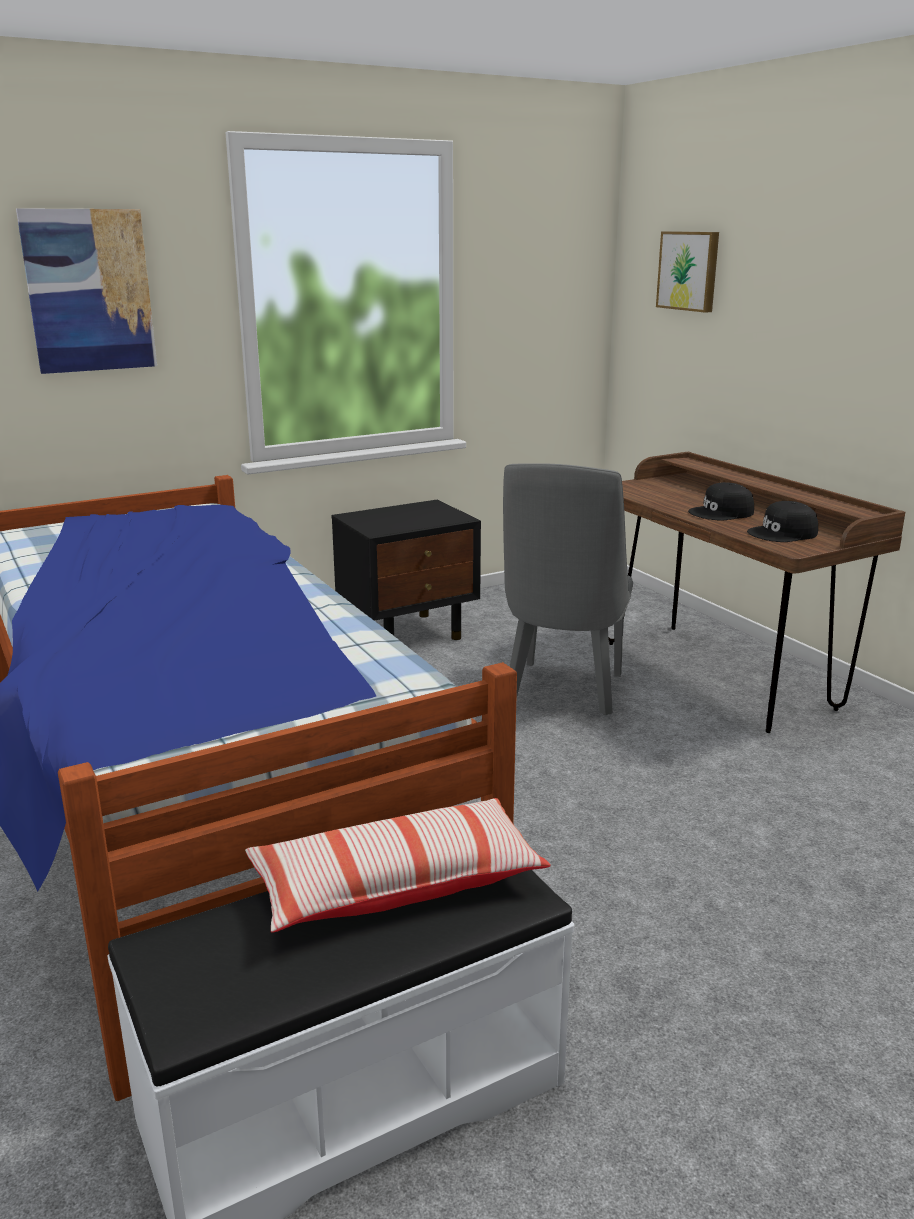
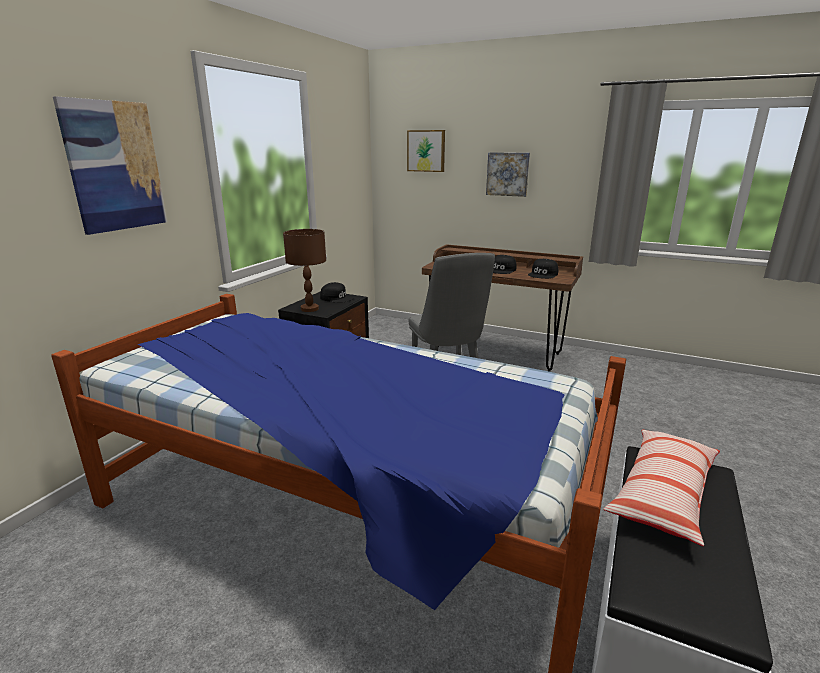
camera: 35 degrees left, 0 degrees up
(369, 522) = (309, 309): none -> brown table lamp
(434, 514) = (337, 298): none -> black cap
(810, 324) = (508, 174): none -> picture

